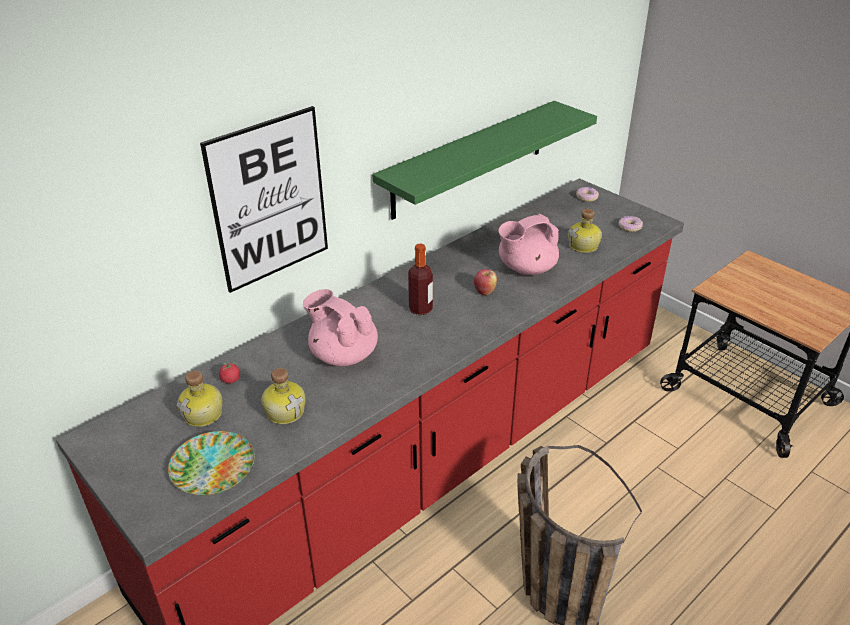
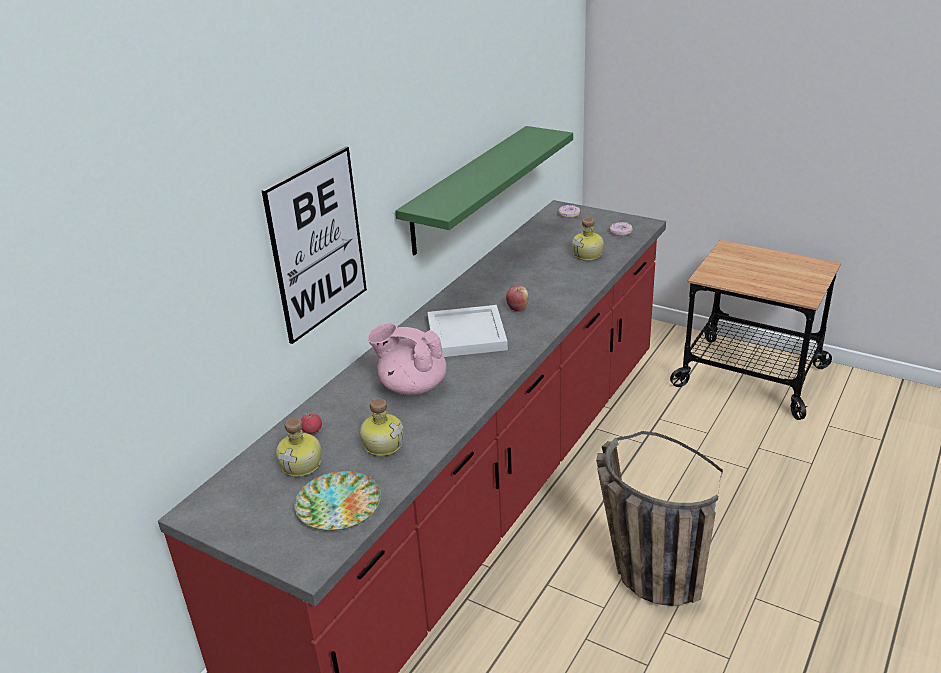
camera: 15 degrees left, 5 degrees down
(420, 309) = (465, 334): bottle -> white tray
(526, 268) = (545, 282): pink teapot -> none

